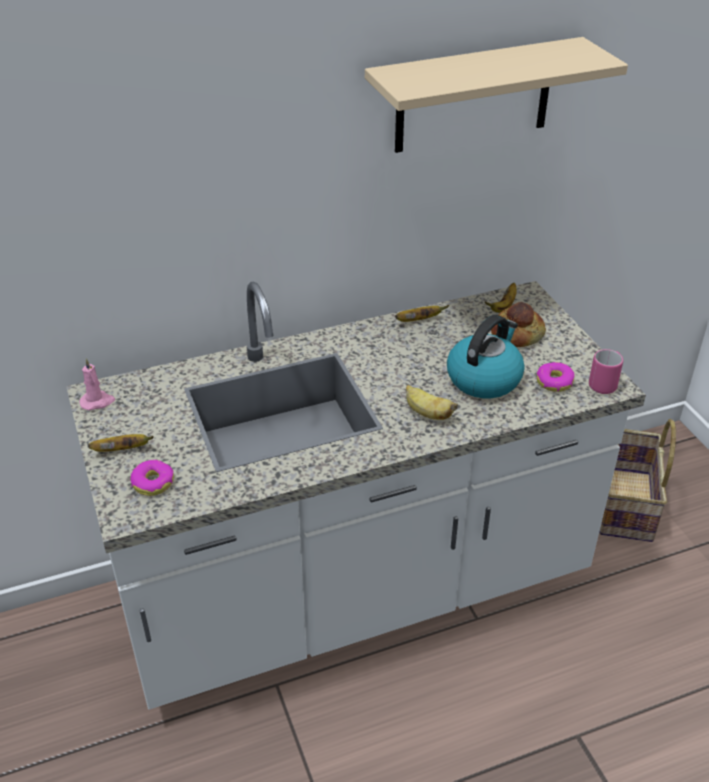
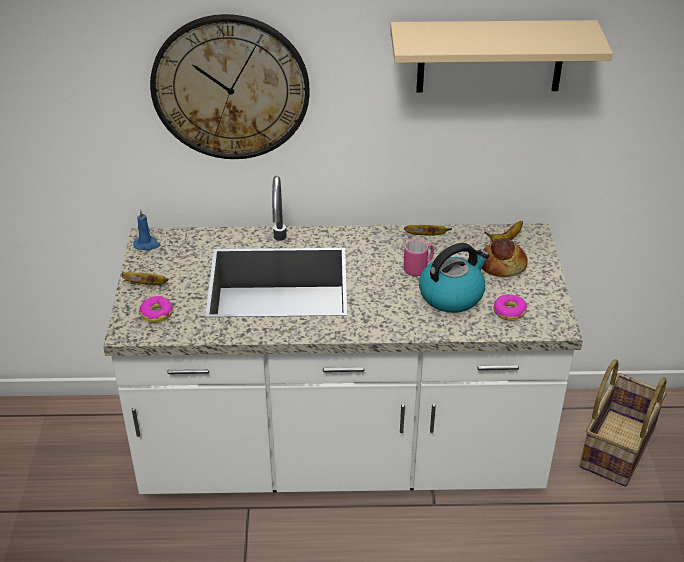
camera: 20 degrees right, 0 degrees up
(97, 402) = (147, 245): pink candle -> blue candle
(177, 182) = (230, 87): none -> wall clock
(427, 413) = (388, 312): banana -> none
(605, 383) = (552, 323): pink mug -> pink mug (418, 268)

